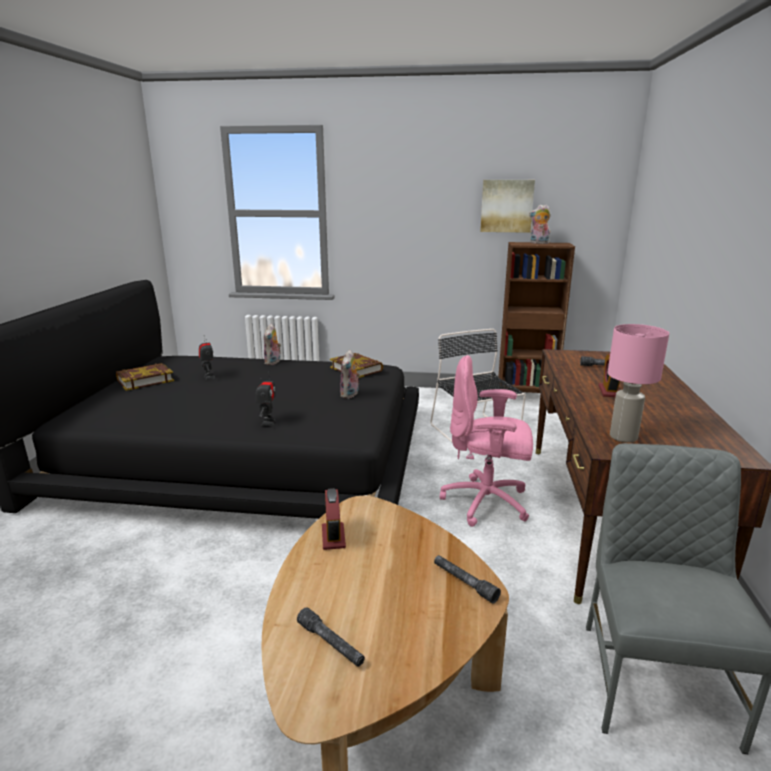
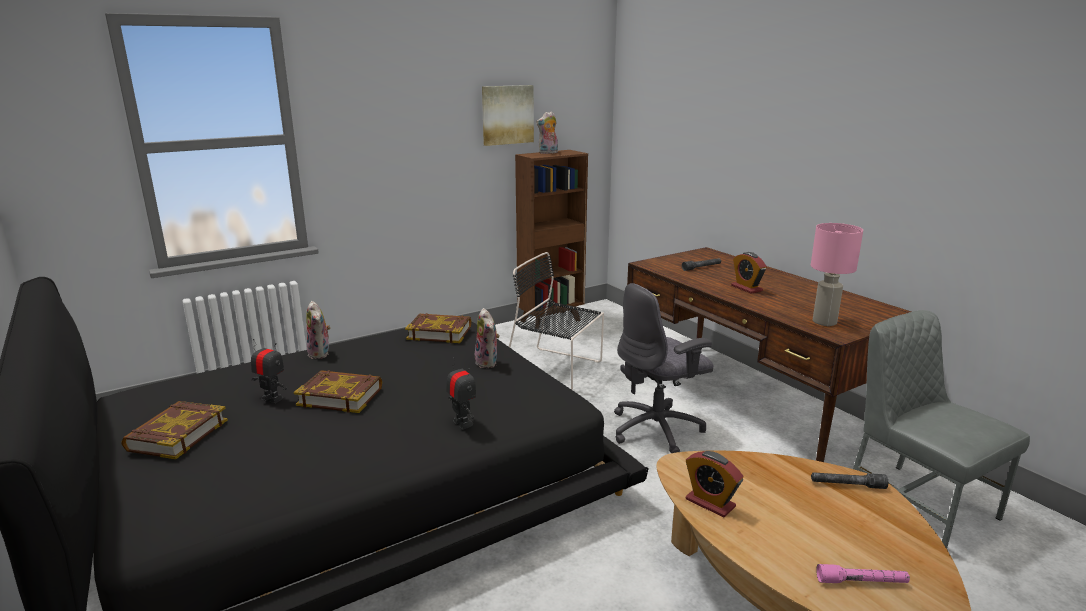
camera: 40 degrees left, 0 degrees up
(238, 386) = (340, 396): none -> book
(331, 644) = (862, 582): grey flashlight -> pink flashlight
(487, 503) = (657, 429): pink office chair -> grey office chair

